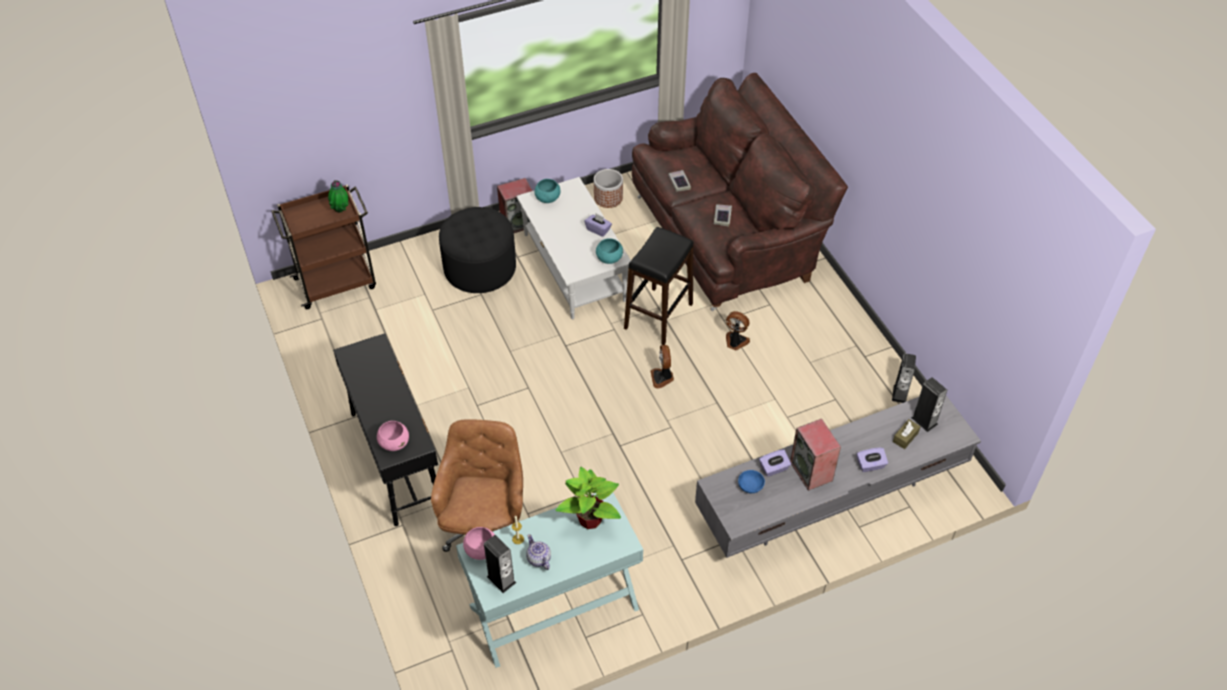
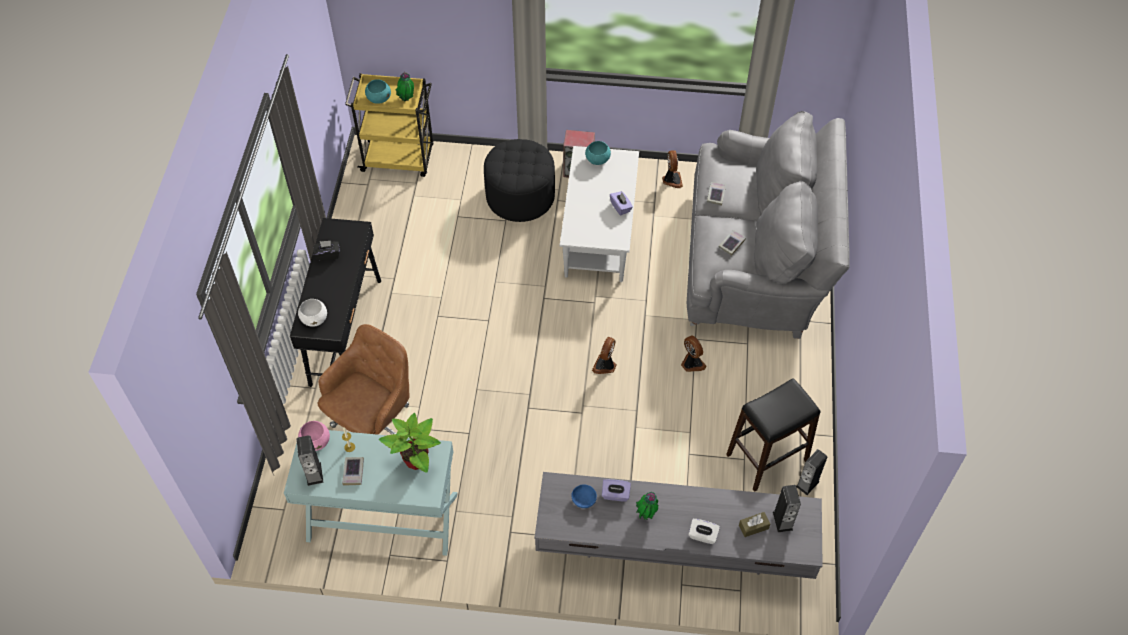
camera: 30 degrees right, 5 degrees up
(337, 282) = (399, 158): brown cart -> yellow cart
(364, 380) = (328, 254): none -> black tissue box
(394, 443) = (314, 319): pink bowl -> white bowl
(538, 559) = (353, 472): teapot -> book
(608, 198) = (671, 180): planter -> fan
(609, 258) = (611, 238): turquoise bowl -> turquoise bowl (379, 98)
(658, 316) = (640, 309): black stool -> black stool (767, 458)
(729, 234) = (756, 261): brown sofa -> grey sofa
(812, 471) = (646, 515): speaker -> potted plant
(870, 465) = (702, 536): purple tissue box -> white tissue box

